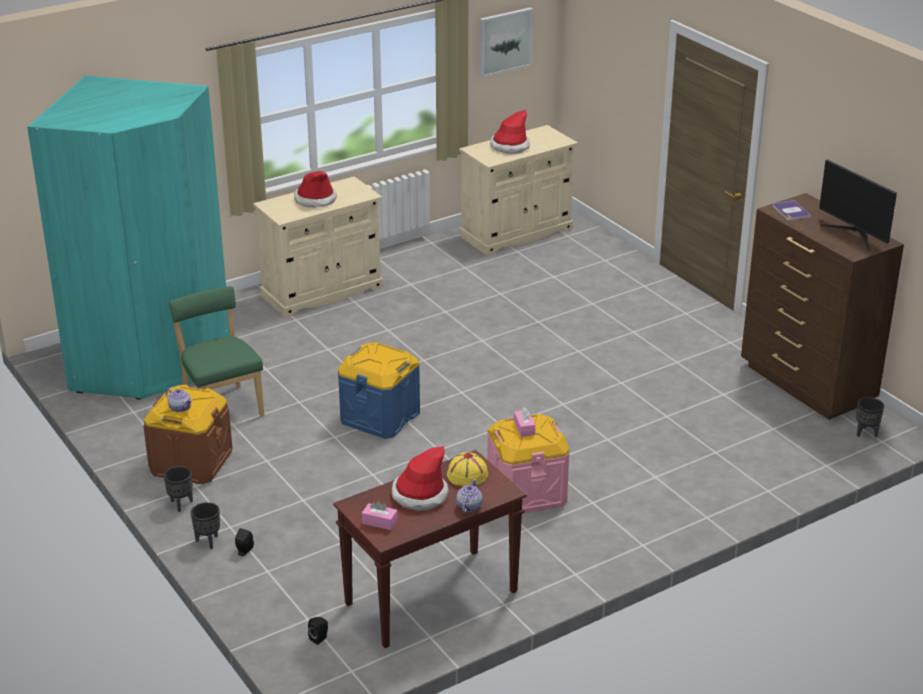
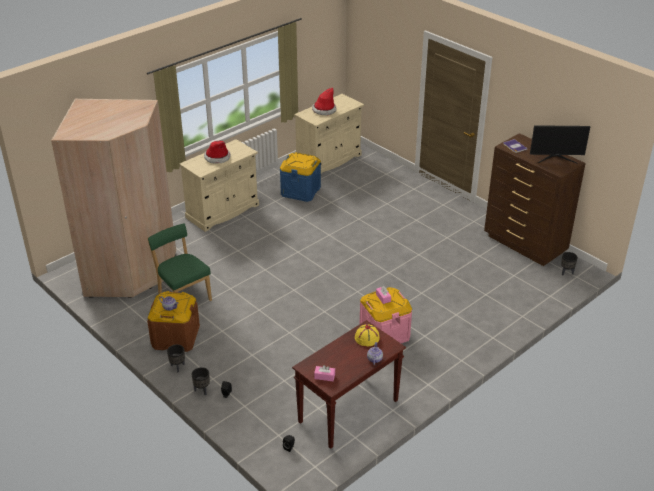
camera: 10 degrees left, 5 degrees up
(150, 364) = (129, 272): turquoise wardrobe -> beige wardrobe
(380, 417) = (283, 293): blue storage box -> blue storage box (300, 191)
(420, 495) = (343, 355): hat -> none
(504, 41) = (315, 46): picture -> none
(854, 234) = (555, 158): monitor -> monitor turned 45 degrees counterclockwise

